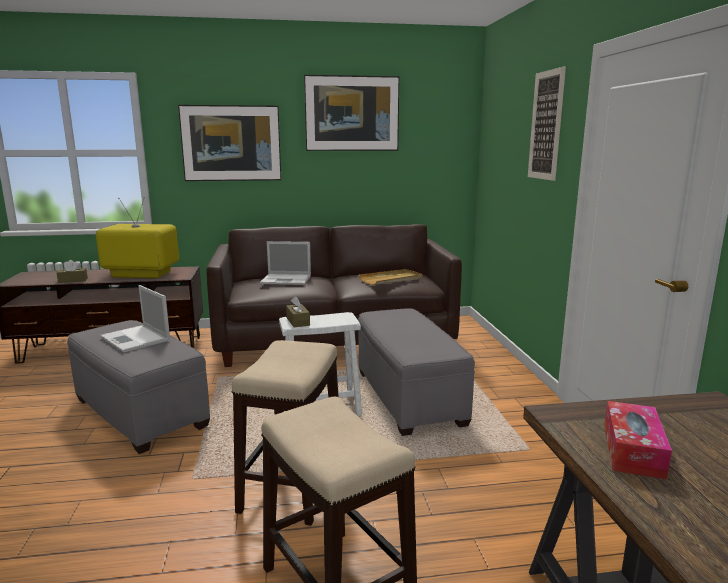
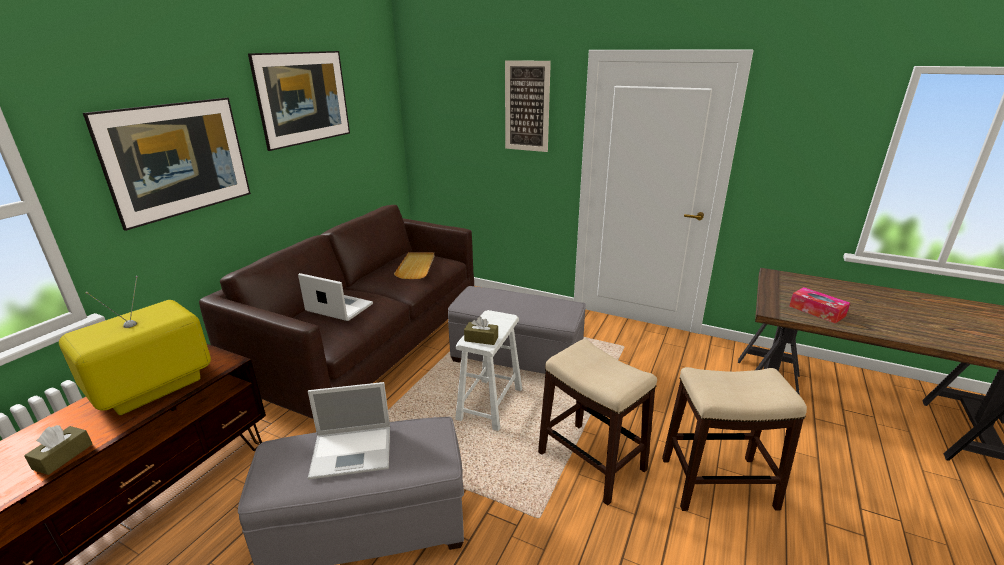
camera: 55 degrees left, 10 degrees up
(287, 280) = (338, 307): laptop -> laptop turned 105 degrees counterclockwise

